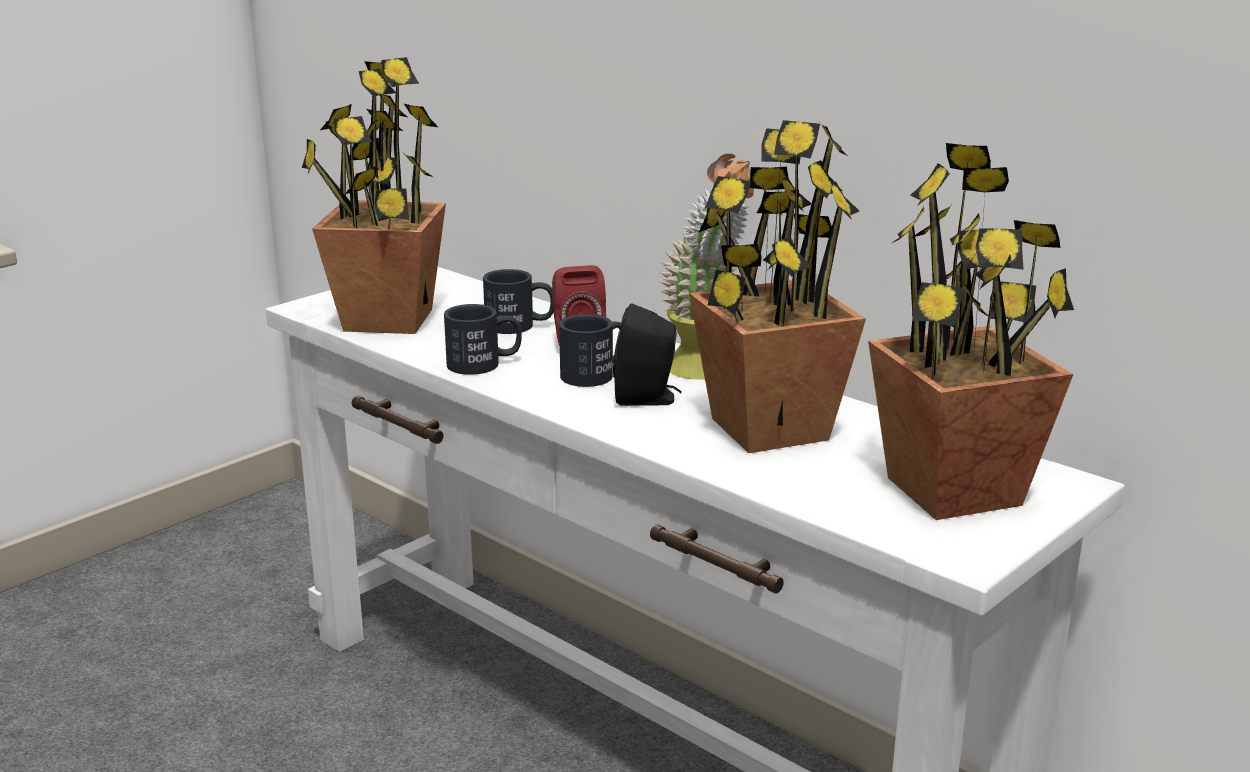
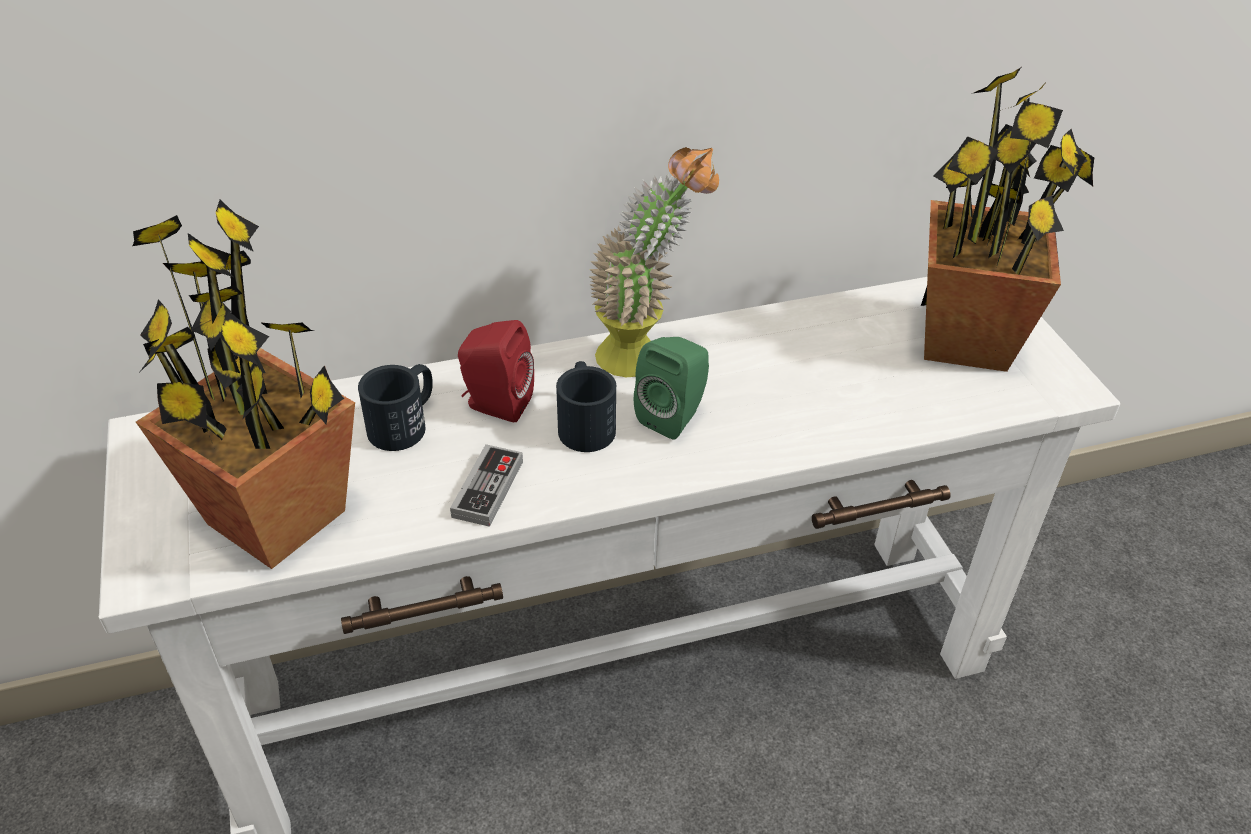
camera: 60 degrees left, 20 degrees up
(484, 364) = (488, 489): black mug -> game controller
(648, 399) = (674, 416): black speaker -> green speaker
(768, 429) = (792, 377): potted plant -> none

